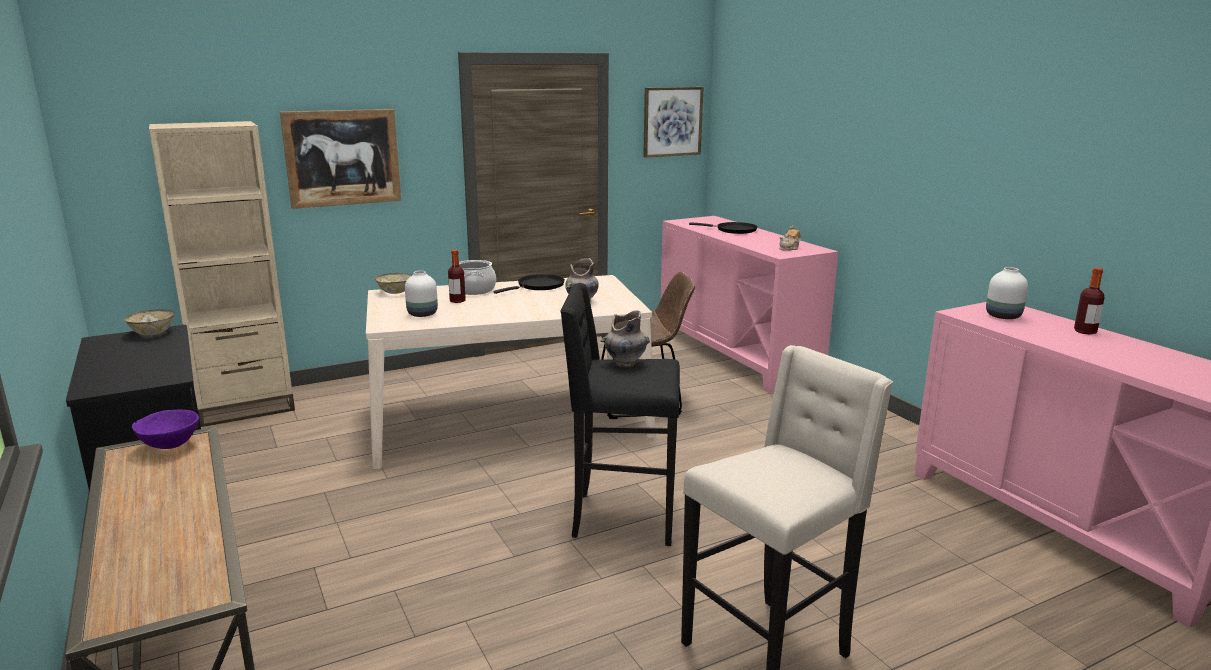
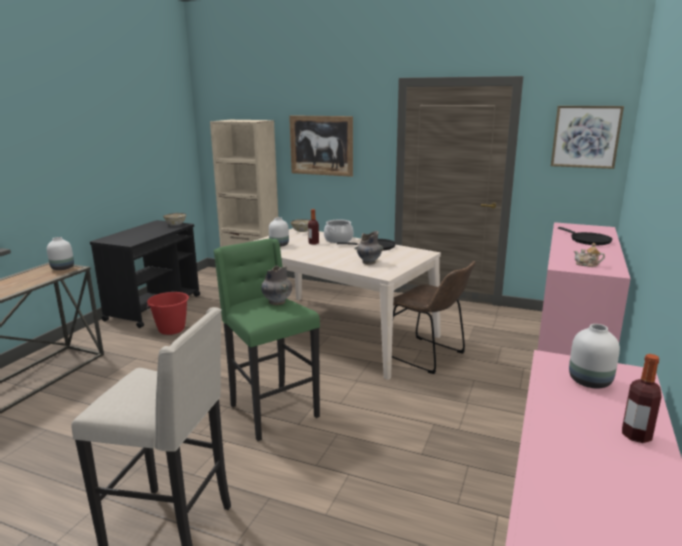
camera: 50 degrees right, 0 degrees up
(171, 445) = (63, 268): purple bowl -> white vase
(277, 513) = (171, 329): none -> red bucket
(621, 518) = (271, 411): black stool -> green stool

